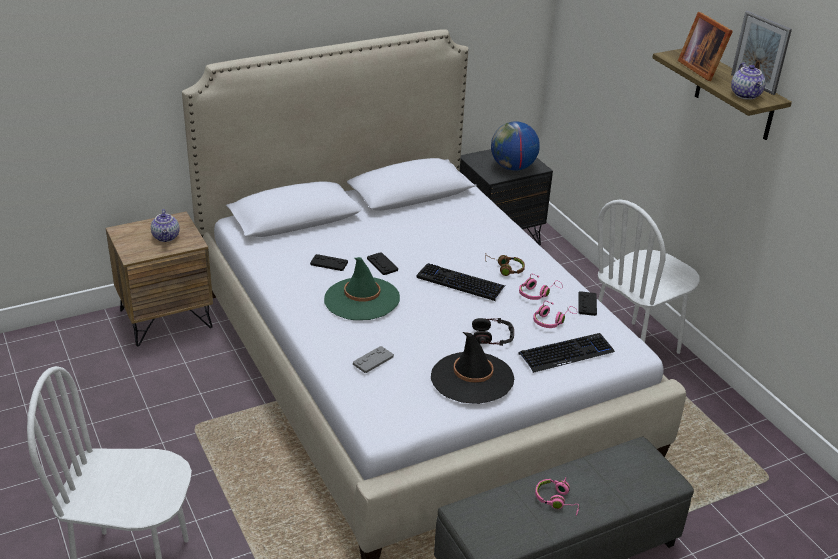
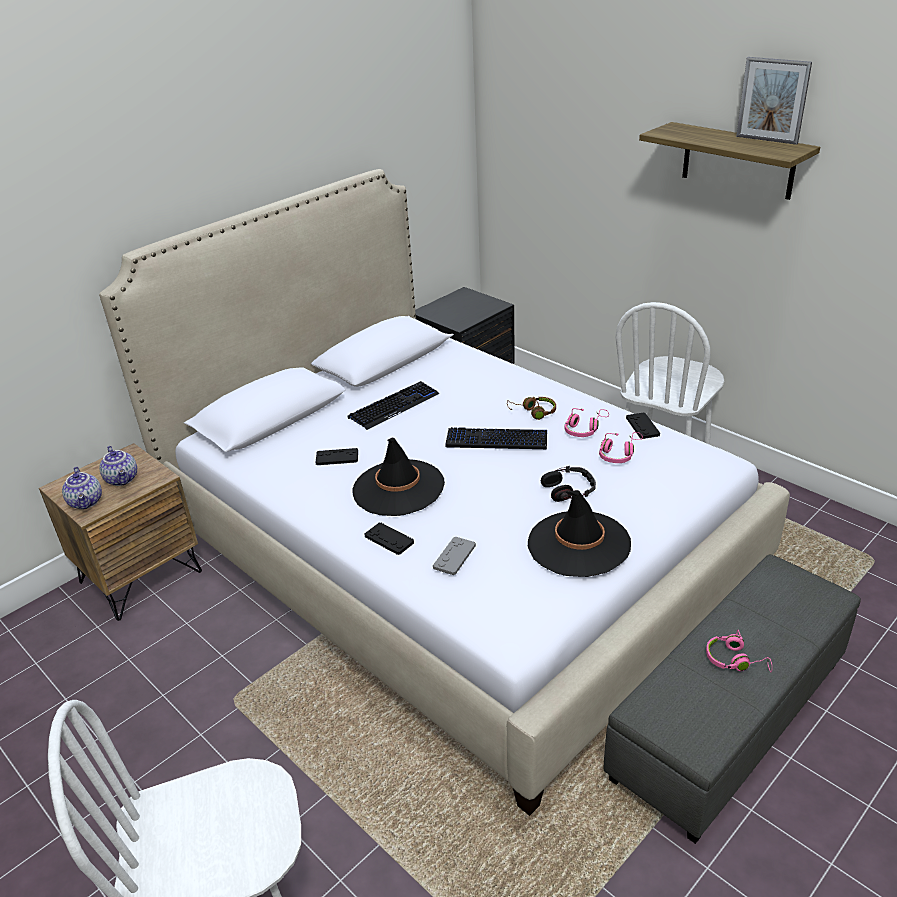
camera: 15 degrees left, 0 degrees up
(361, 299) = (398, 488): green hat -> black hat
(382, 264) = (398, 442): black game controller -> black game controller (389, 539)
(512, 167) = (472, 310): globe -> none
(566, 353) = (659, 485): keyboard -> keyboard (394, 406)
(701, 69) = (702, 137): picture frame -> none
(746, 95) = (772, 149): teapot -> teapot (87, 502)

